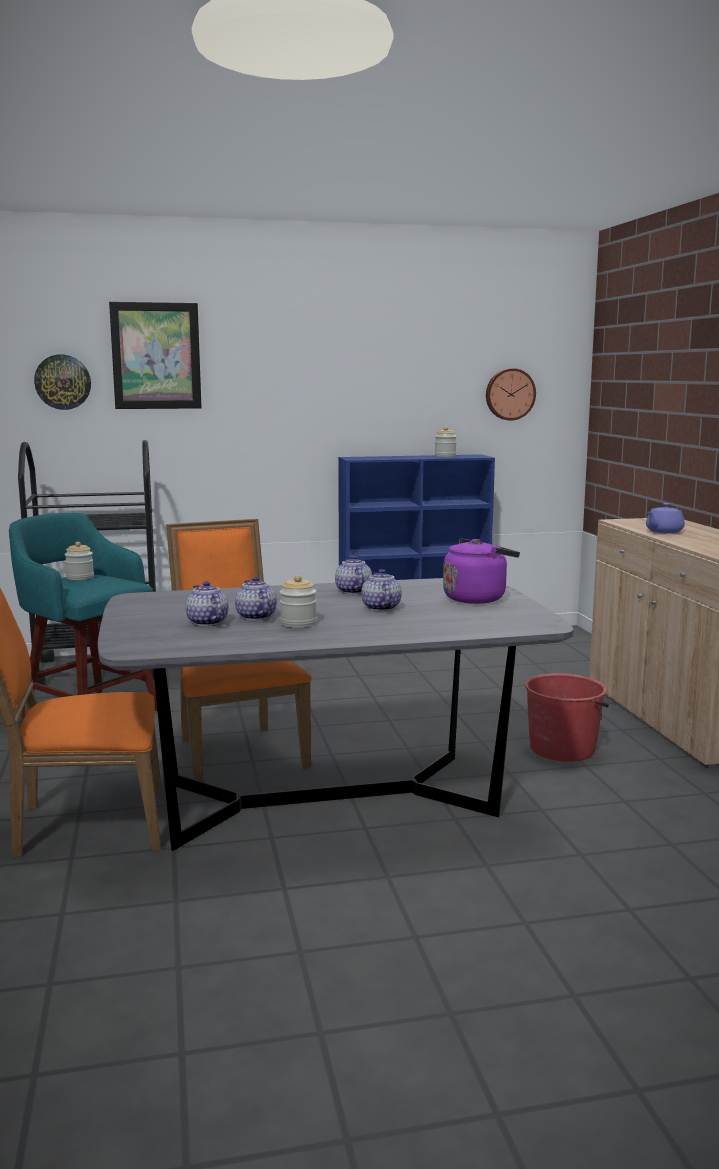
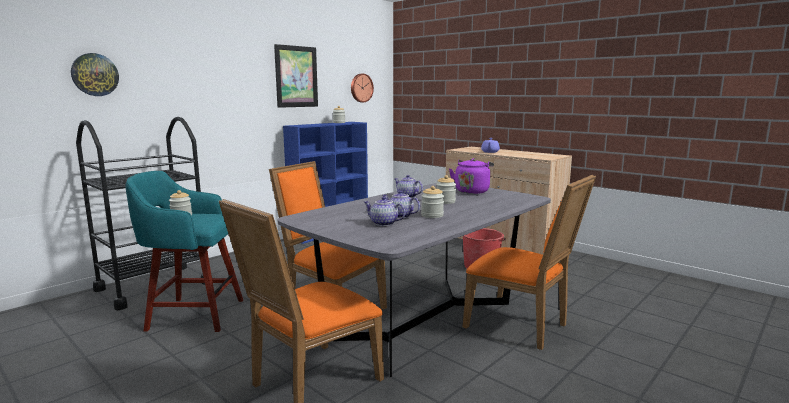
camera: 35 degrees left, 0 degrees up
(156, 356) = (165, 58): picture -> picture (296, 76)
(380, 608) = (445, 202): teapot -> jar
(459, 853) = (521, 326): none -> orange chair

